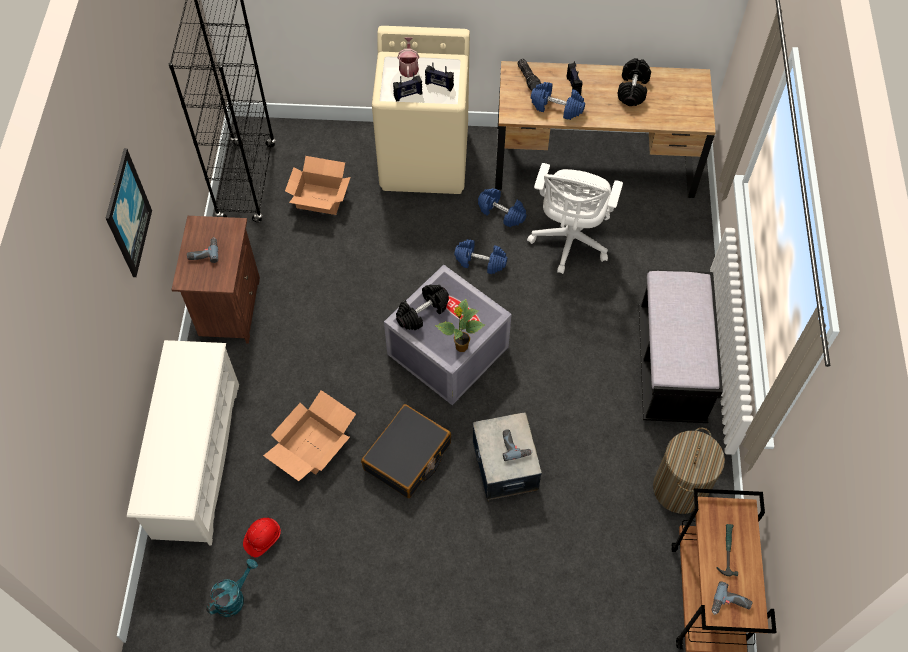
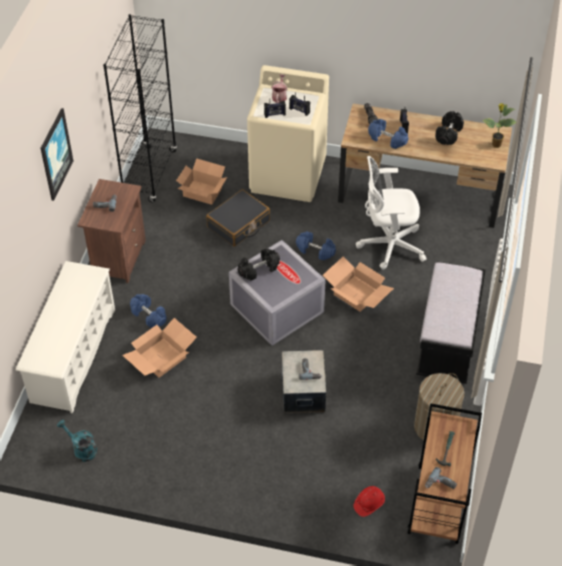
camera: 10 degrees right, 10 degrees down
(234, 597) = (81, 449): turquoise watering can -> turquoise watering can turned 105 degrees counterclockwise
(262, 538) = (110, 414): red hard hat -> red hard hat (369, 504)
(407, 456) = (230, 375): black suitcase -> black suitcase (238, 224)
(461, 347) = (282, 296): potted plant -> potted plant (495, 145)
(501, 213) = (339, 219): blue dumbbell -> blue dumbbell (149, 316)
(545, 314) = (358, 293): none -> cardboard box
(570, 241) = (388, 245): white office chair -> white office chair turned 60 degrees clockwise

